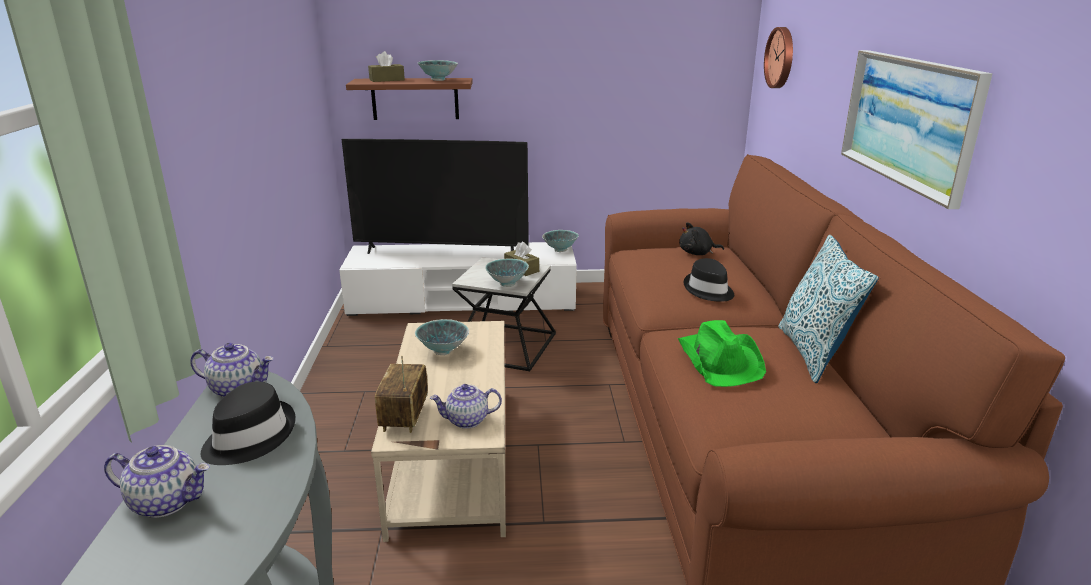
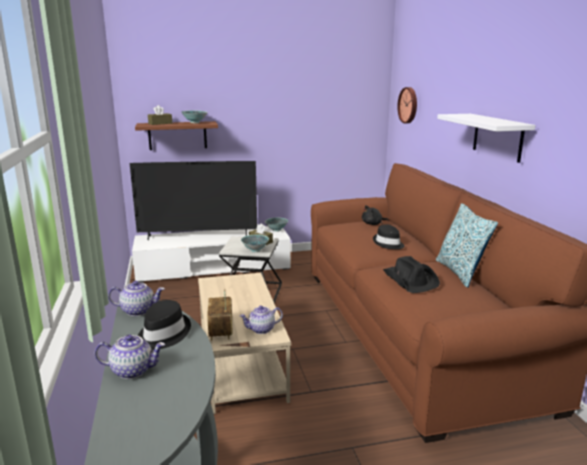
camera: 10 degrees left, 5 degrees down
(442, 351) = (228, 292): bowl -> none
(720, 360) = (410, 280): green hat -> black hat
(908, 121) = (497, 137): picture -> white shelf

